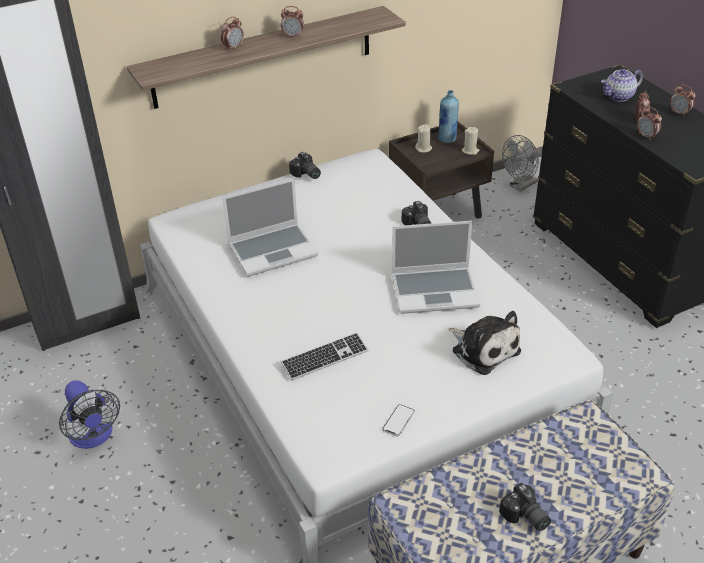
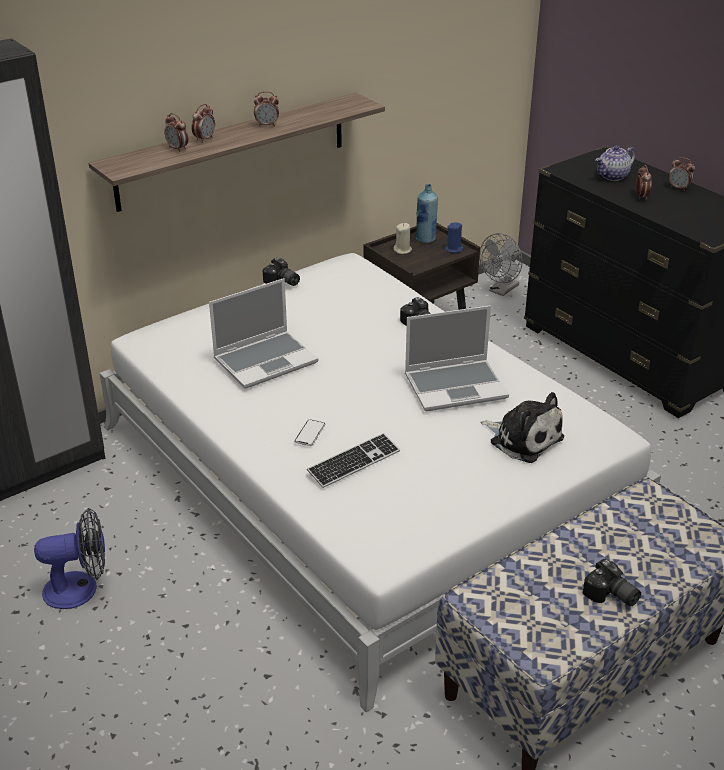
camera: 10 degrees left, 5 degrees down
(93, 437) = (80, 588): fan -> fan turned 60 degrees counterclockwise
(398, 421) = (451, 516): phone -> phone (310, 433)
(470, 151) = (454, 249): beige candle -> blue candle
(646, 136) = (652, 211): alarm clock -> alarm clock (178, 149)

